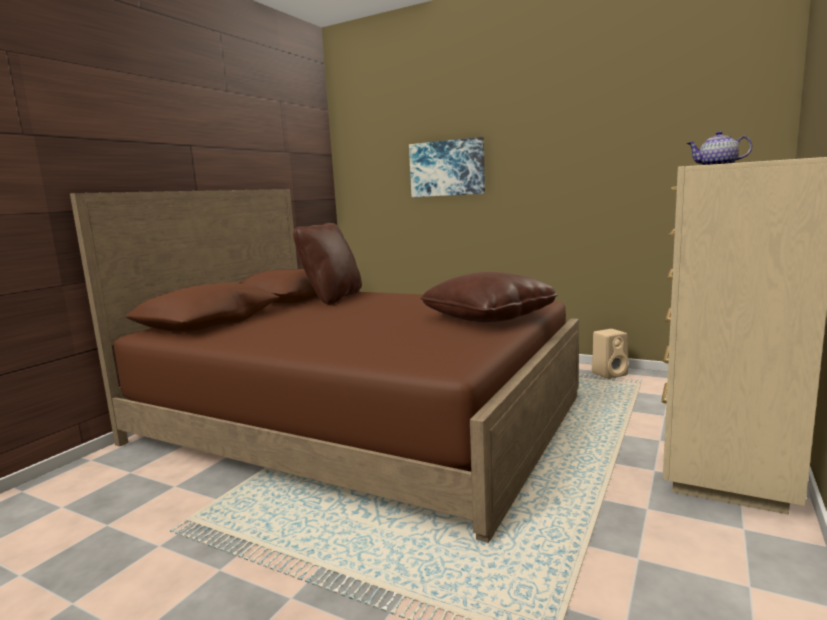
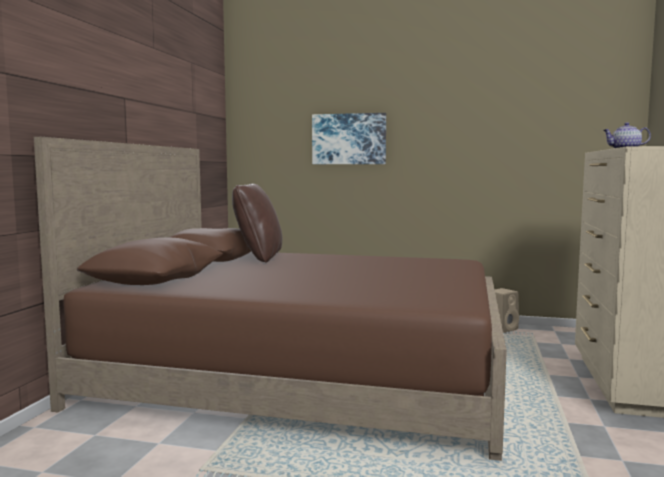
camera: 15 degrees left, 5 degrees down
(488, 317) = (437, 272): brown pillow -> none

